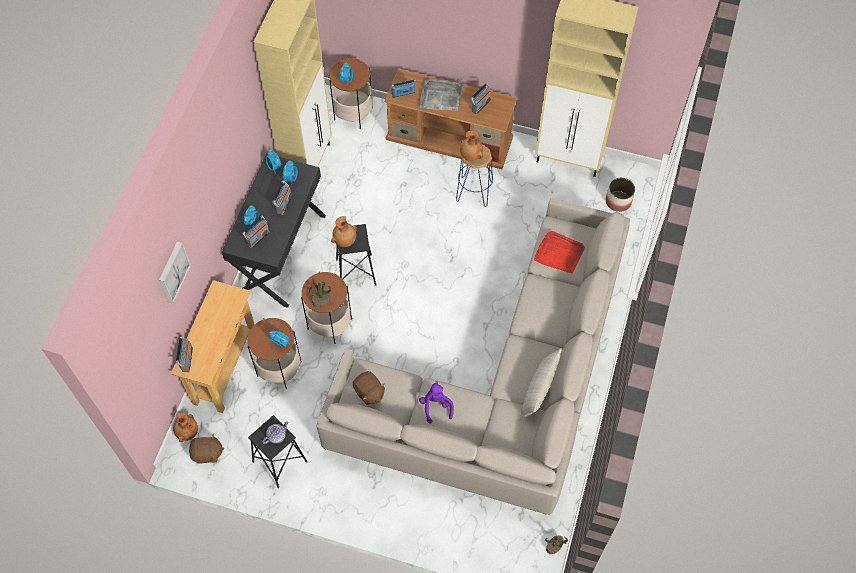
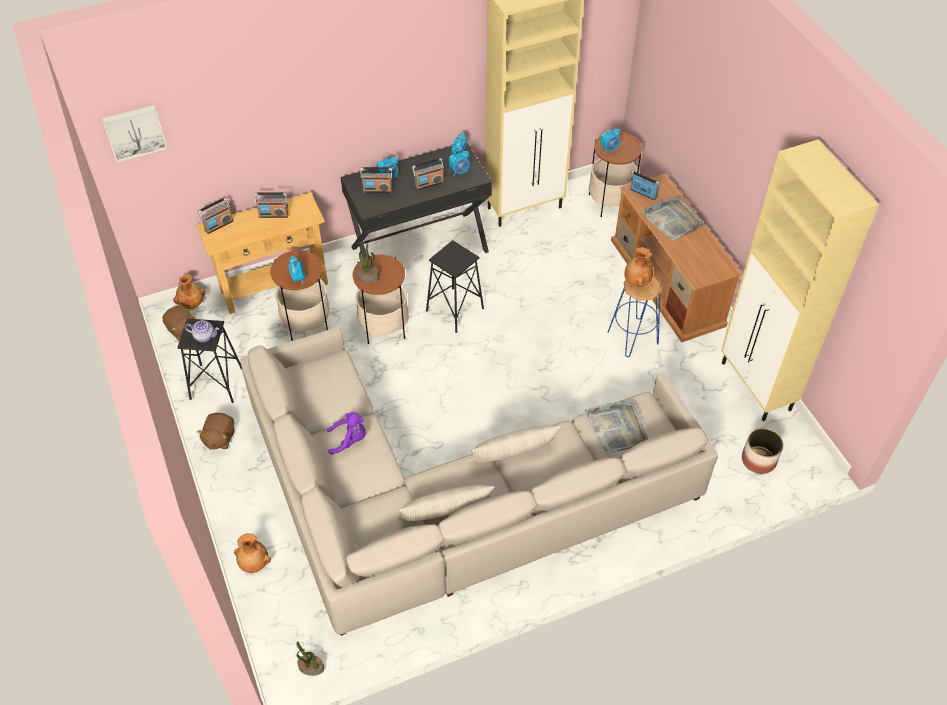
camera: 50 degrees right, 10 degrees down
(172, 271) = (242, 120): picture -> picture (134, 131)
(345, 240) = (446, 254): brown vase -> brown vase (254, 563)
(369, 392) = (316, 380): brown plush toy -> brown plush toy (219, 438)
(436, 406) = (349, 440): purple plush toy -> purple plush toy turned 45 degrees clockwise
(480, 105) = (699, 253): radio -> radio (273, 214)
(528, 322) = (513, 454): none -> beige pillow
(559, 253) = (617, 428): red tray -> grey tray

